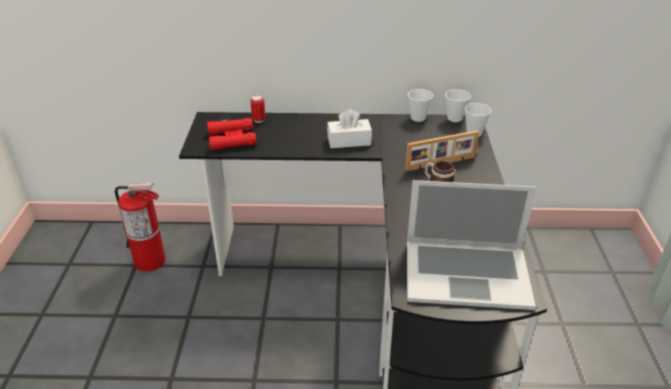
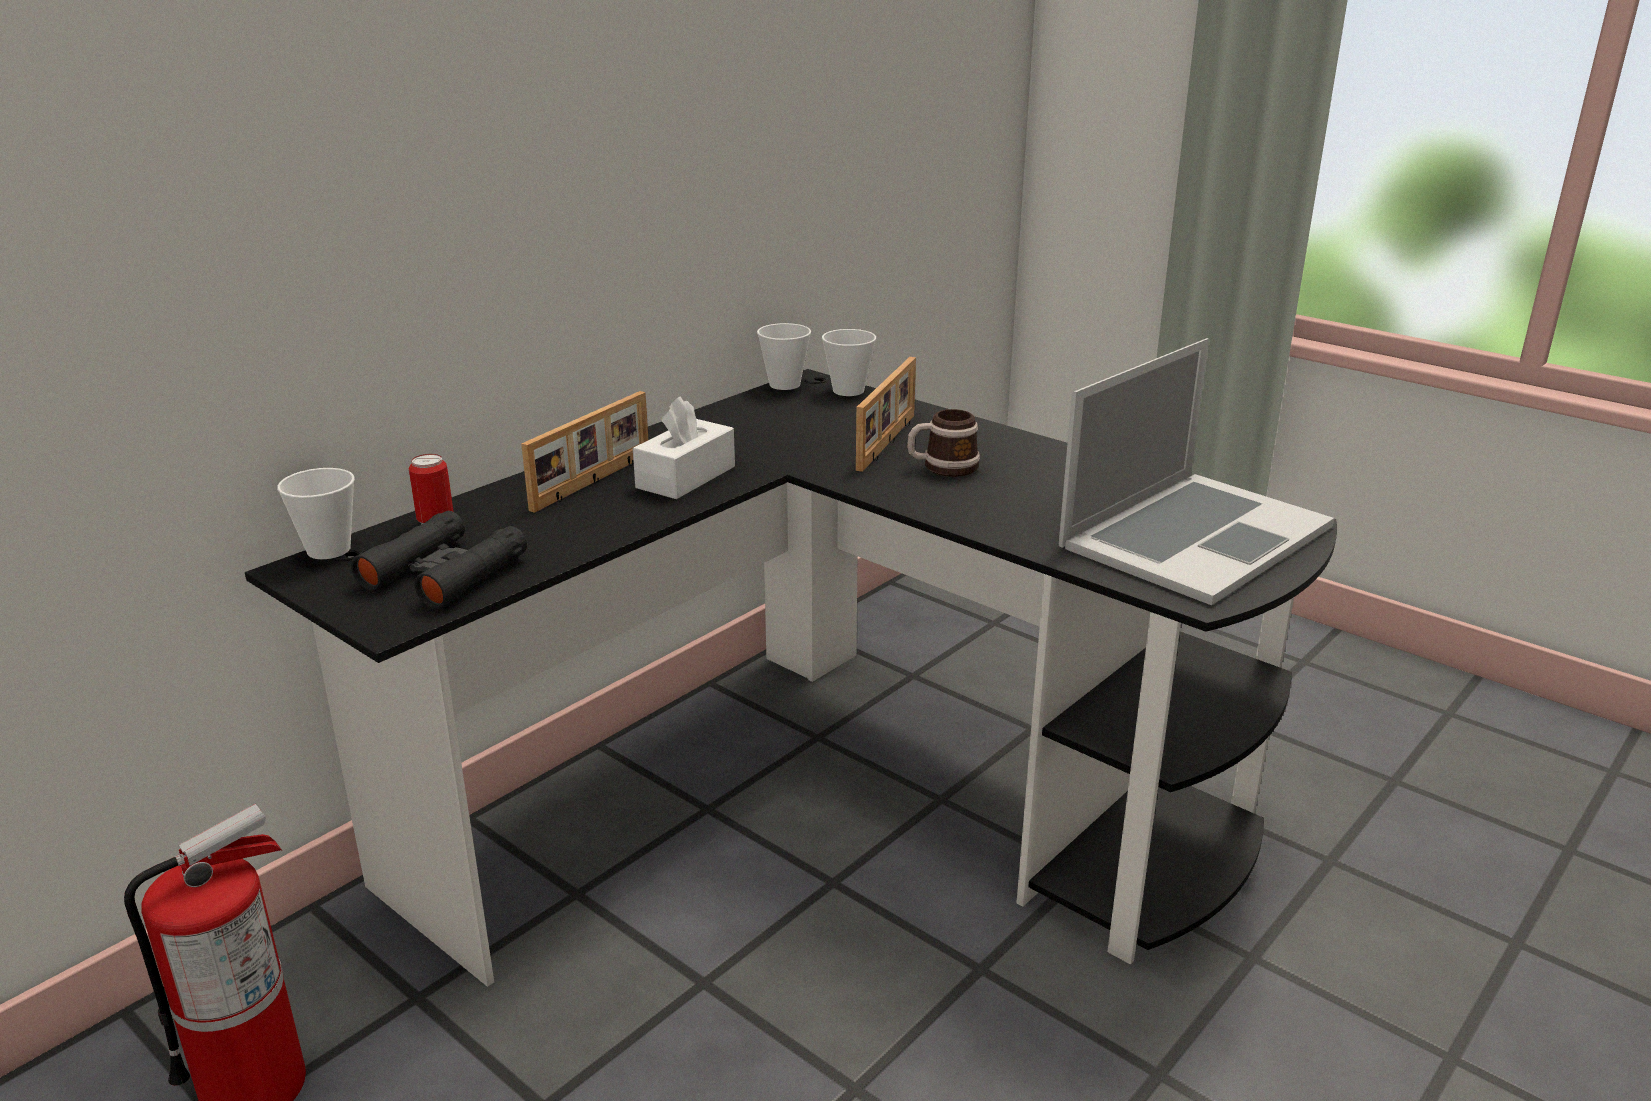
camera: 50 degrees left, 10 degrees down
(232, 139) = (444, 573): red binoculars -> black binoculars
(321, 128) = (594, 482): none -> picture frame
(418, 118) = (727, 405): cup -> cup (328, 550)

